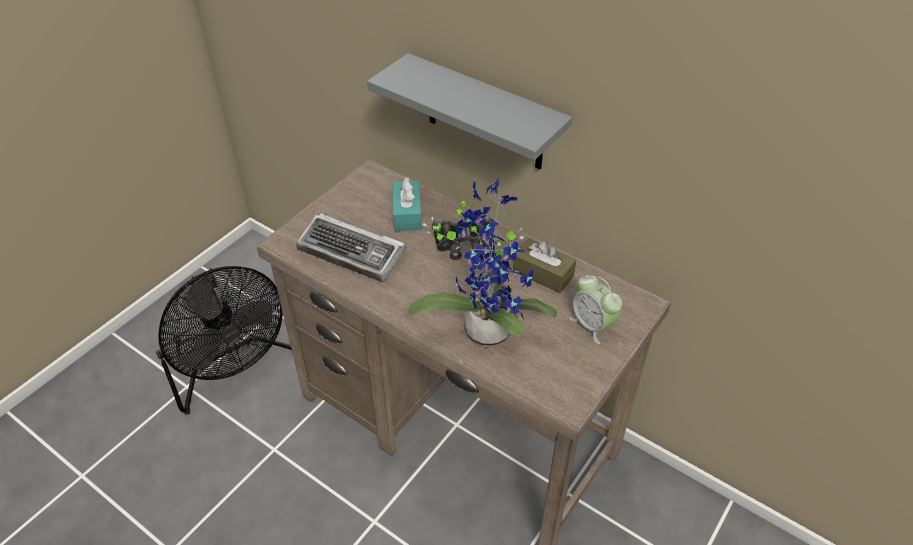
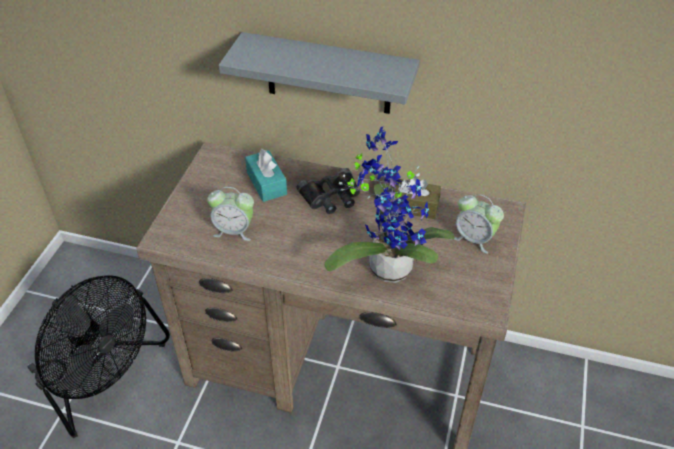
camera: 20 degrees left, 0 degrees up
(353, 252) = (234, 230): keyboard -> alarm clock

